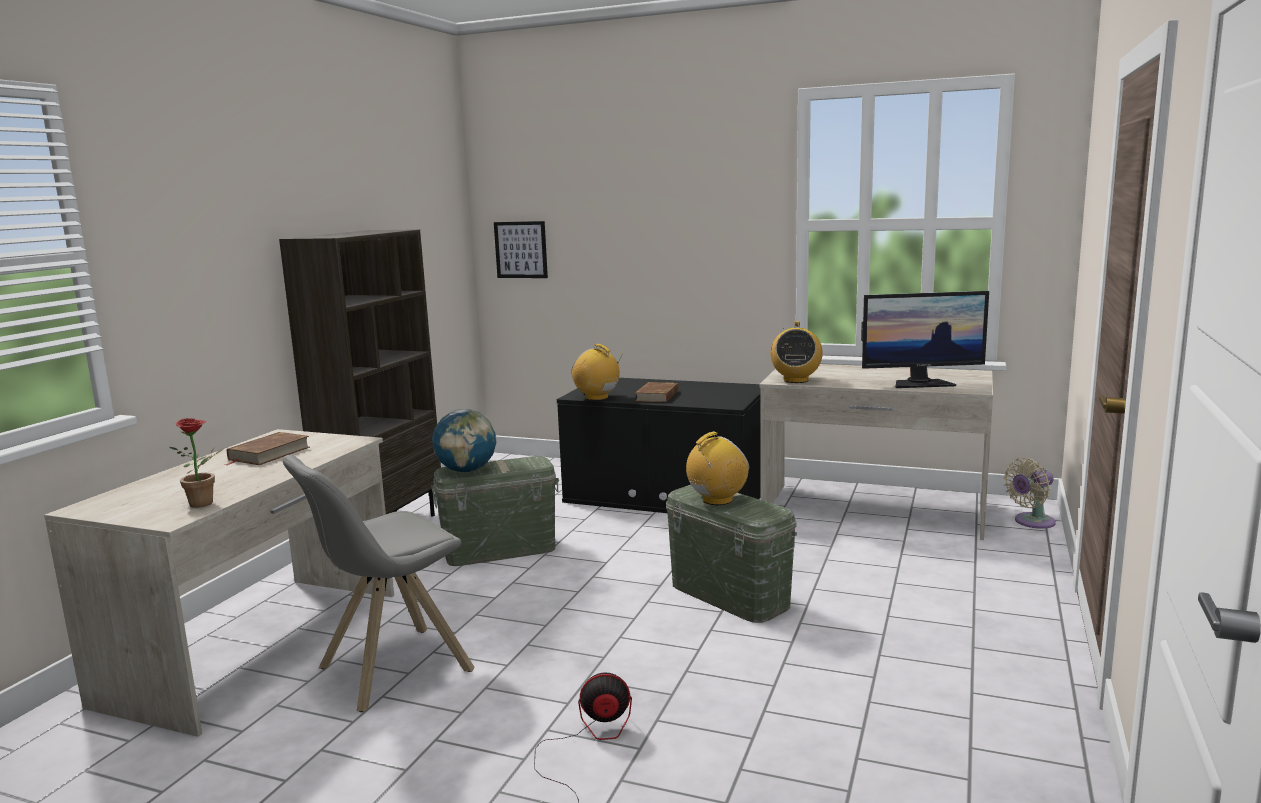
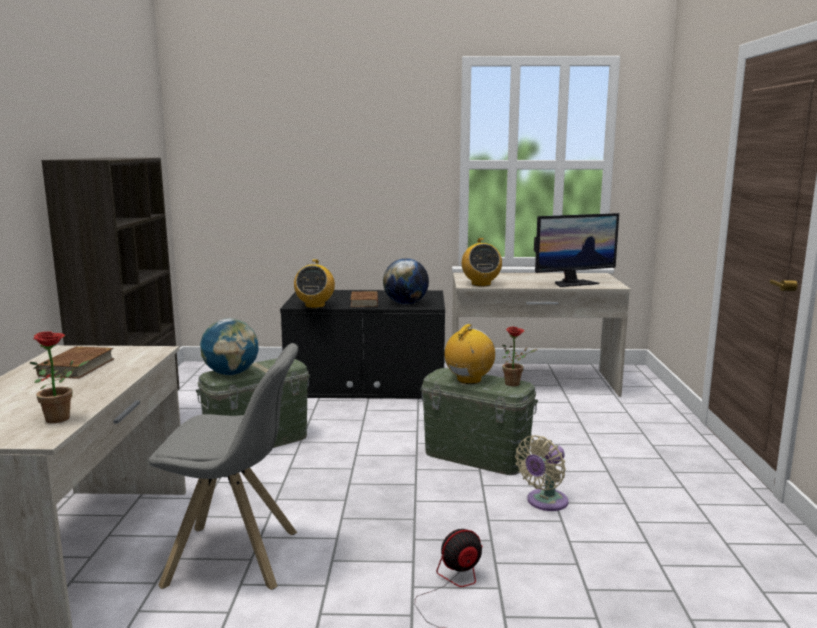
camera: 20 degrees left, 0 degrees up
(394, 668) = (234, 557): grey chair -> grey chair turned 120 degrees counterclockwise
(521, 249) = (218, 181): picture -> none
(597, 397) = (315, 306): radio -> radio turned 105 degrees counterclockwise
(704, 400) = (406, 304): none -> globe
(769, 510) = (515, 384): none -> potted plant
(1031, 522) = (641, 381): beige fan -> beige fan (544, 502)

